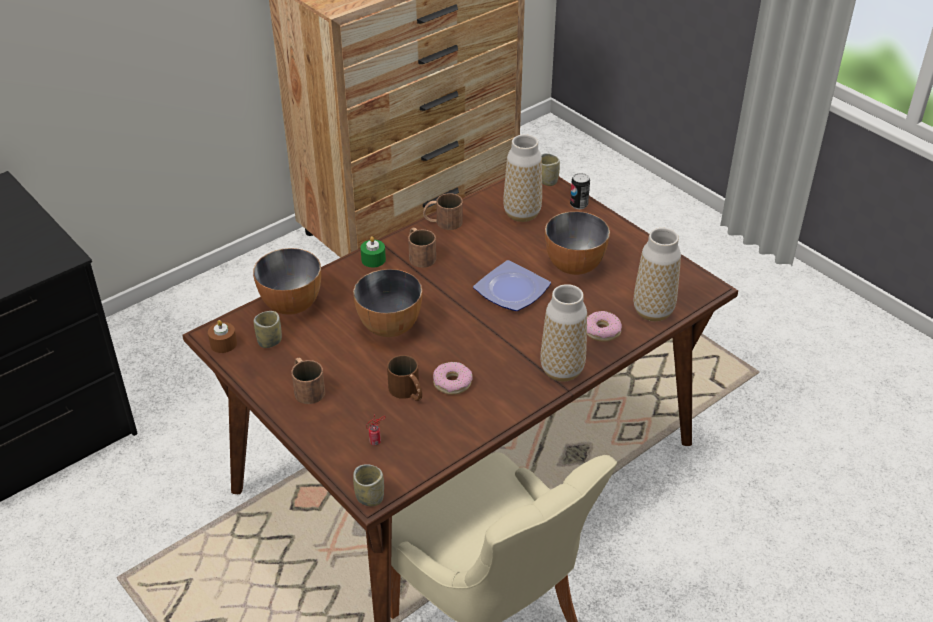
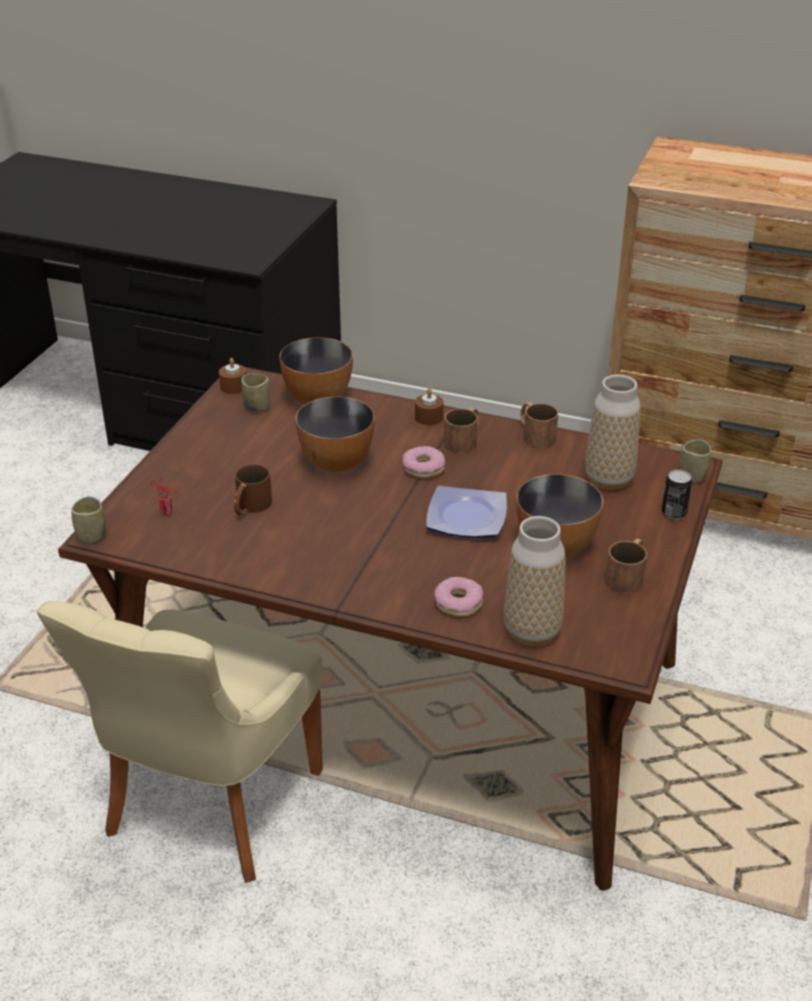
camera: 60 degrees right, 5 degrees down
(306, 388) = (211, 449): brown mug -> brown mug (628, 576)
(373, 259) = (429, 417): green candle -> brown candle
(452, 383) = (285, 529): donut -> donut (423, 468)
(562, 370) = (365, 595): vase -> none

